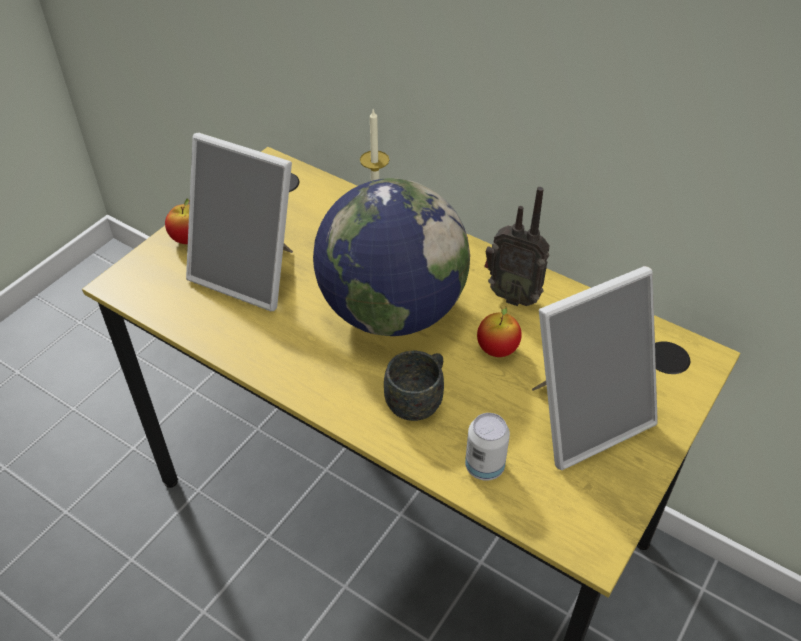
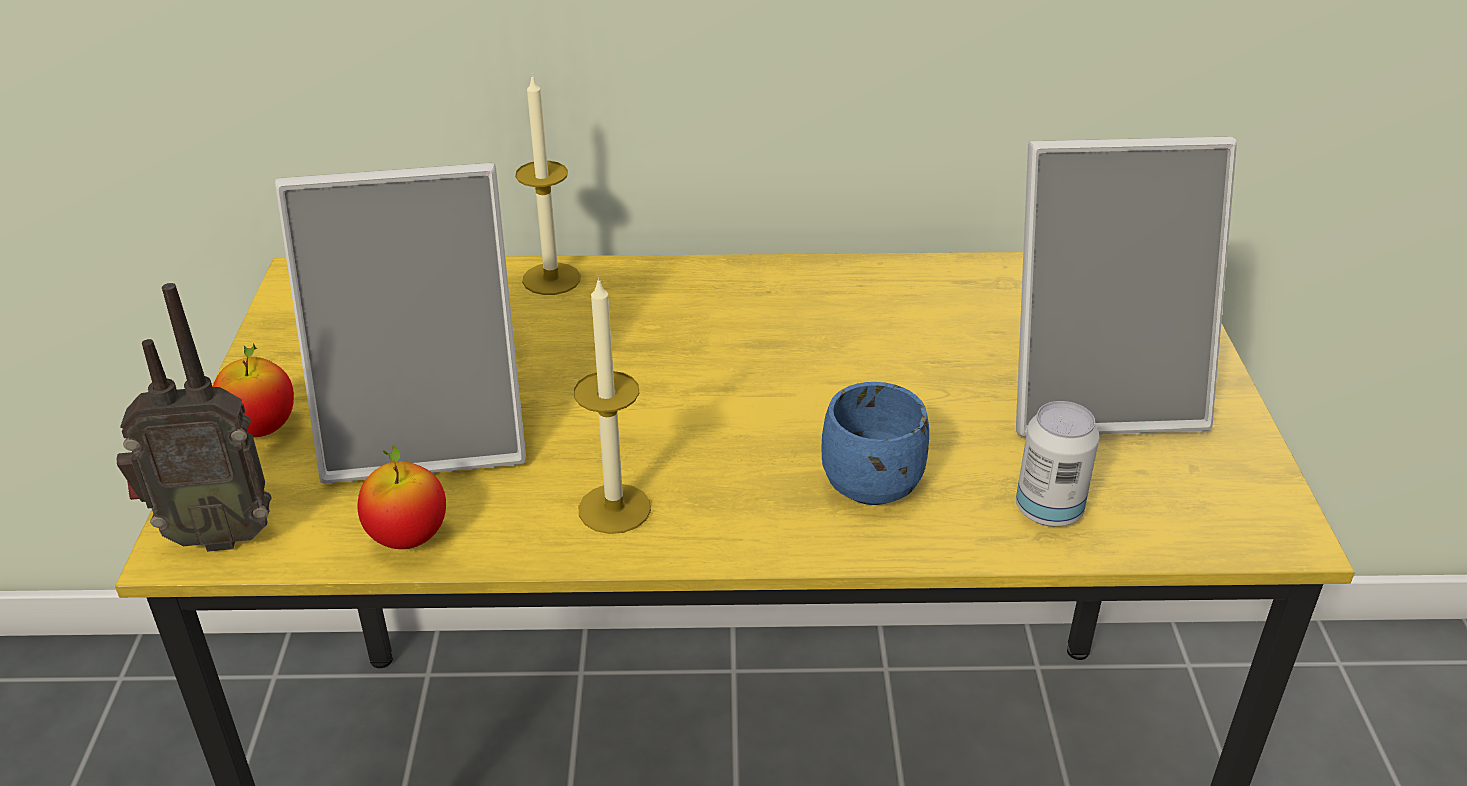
camera: 35 degrees left, 10 degrees down
(289, 355) = (614, 508): none -> candle
(391, 311) = (710, 386): globe -> none
(418, 399) = (871, 475): grey mug -> blue mug
(497, 349) = (907, 368): apple -> apple (408, 537)
(513, 295) = (855, 299): radio -> radio (217, 533)
(584, 416) = (1098, 393): picture frame -> picture frame turned 60 degrees clockwise

